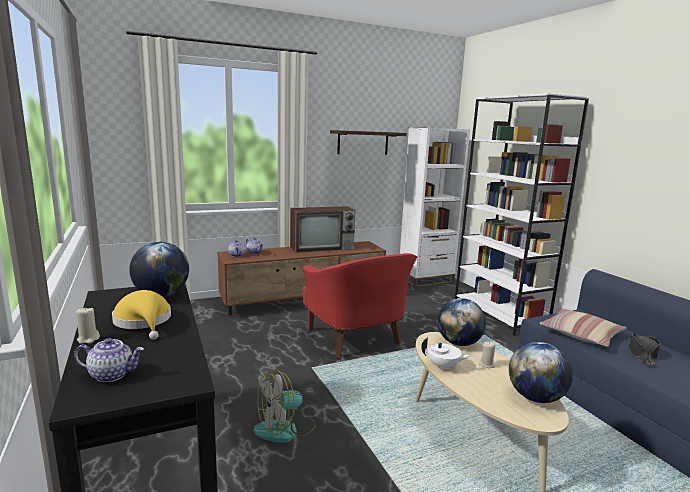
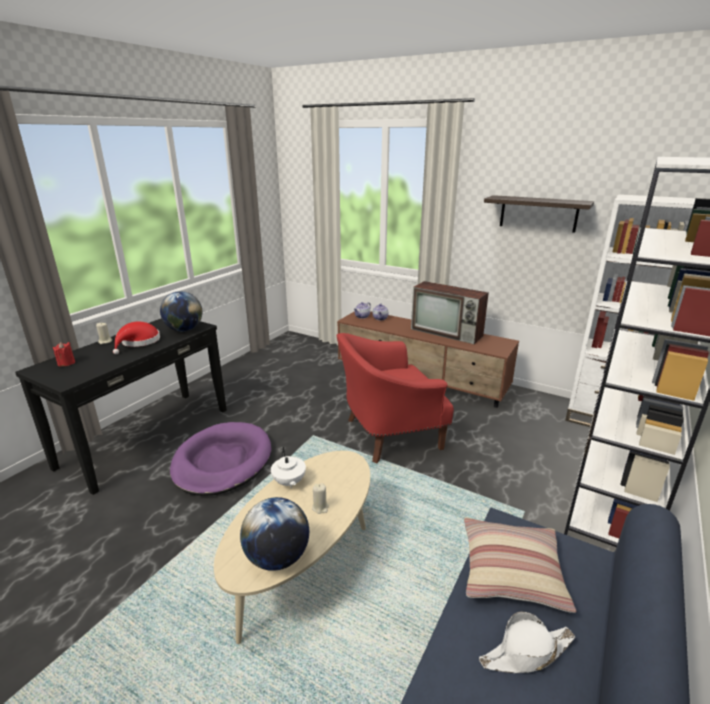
camera: 55 degrees right, 10 degrees up
(112, 374) = (66, 363): teapot -> red candle
(144, 321) = (139, 342): yellow hat -> red hat
(285, 429) = (222, 461): fan -> purple dog bed
(355, 339) = (388, 434): red armchair -> red armchair turned 45 degrees clockwise
(458, 343) = (351, 477): globe -> none
(642, 353) = (526, 653): black hat -> white hat

